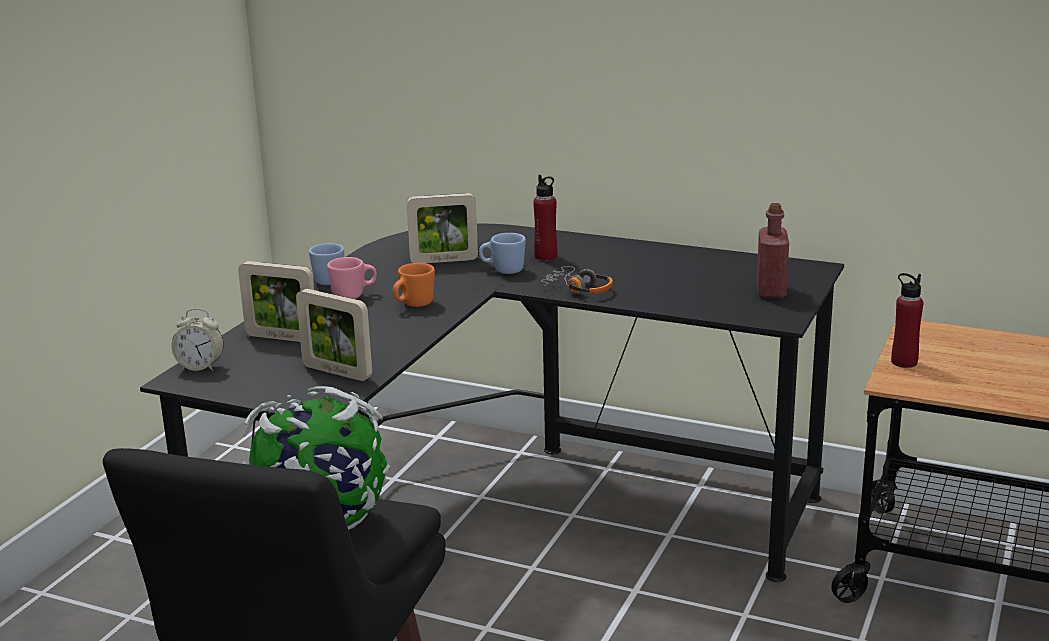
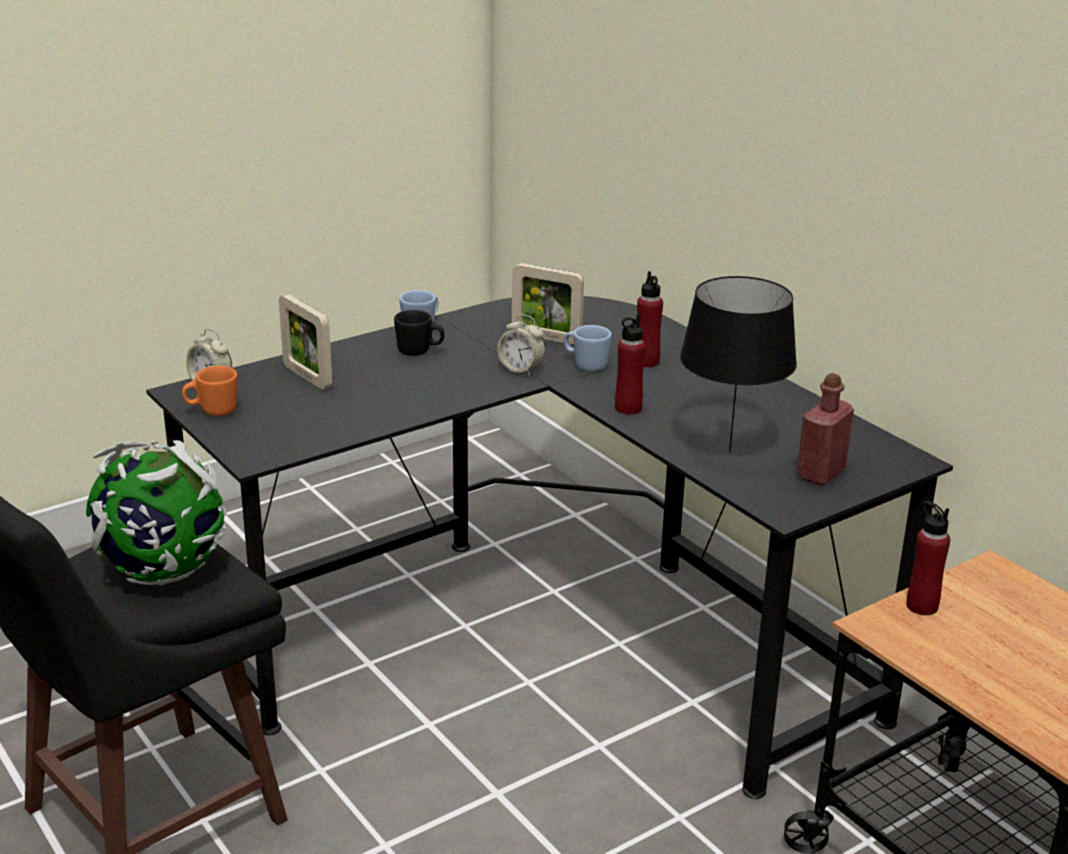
camera: 30 degrees right, 5 degrees up
(337, 372) = (305, 427): picture frame -> none
(354, 295) = (420, 352): pink mug -> black mug
(413, 305) = (457, 378): orange mug -> orange mug (212, 411)
(457, 286) = (521, 369): none -> alarm clock
(578, 289) = (628, 408): headphones -> red bottle
(692, 296) = (730, 452): none -> black table lamp

